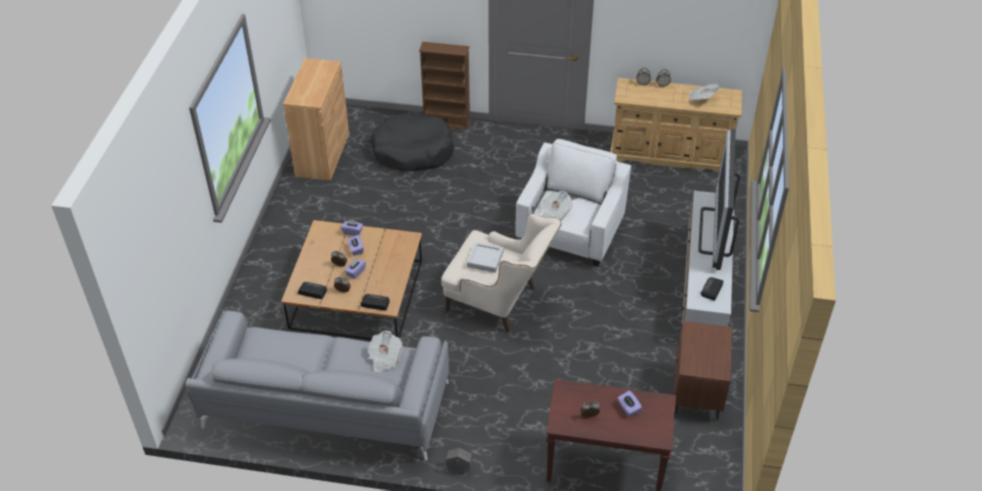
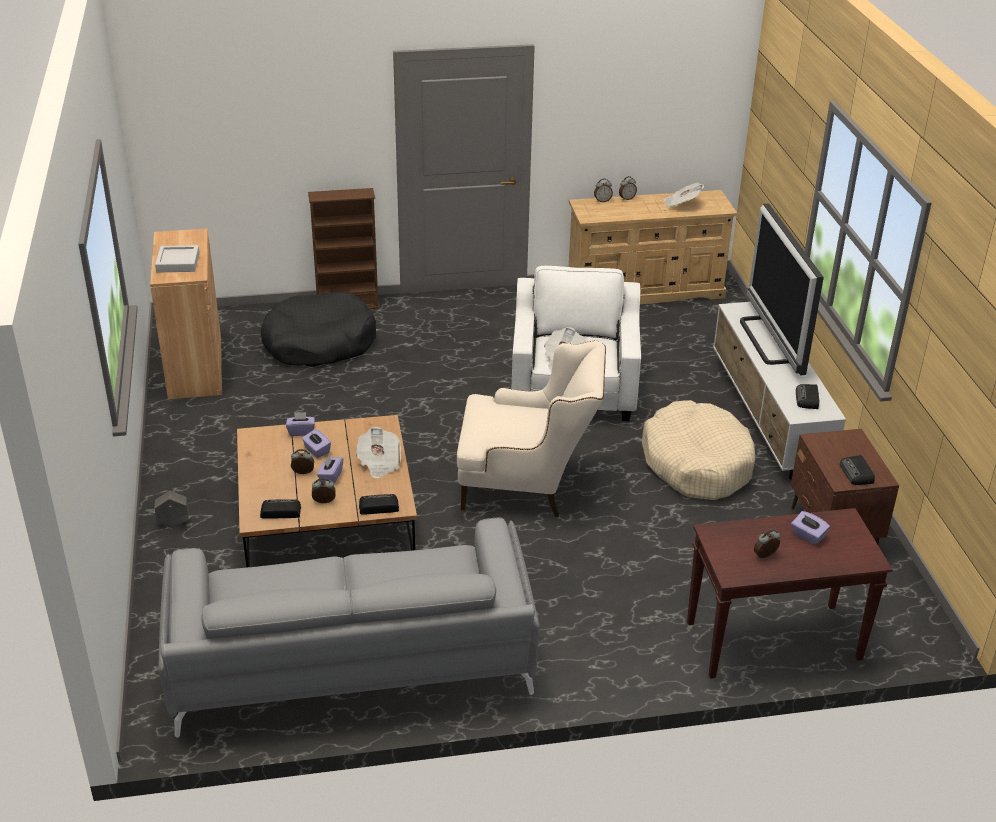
camera: 20 degrees left, 10 degrees down
(384, 358) = (434, 563): newspaper -> newspaper (379, 463)
(459, 468) = (583, 693): grey planter -> grey planter (174, 524)
(485, 259) = (507, 421): grey tray -> grey tray (178, 262)
(628, 313) = (697, 463): none -> beige dog bed
(705, 364) = (857, 473): none -> radio

